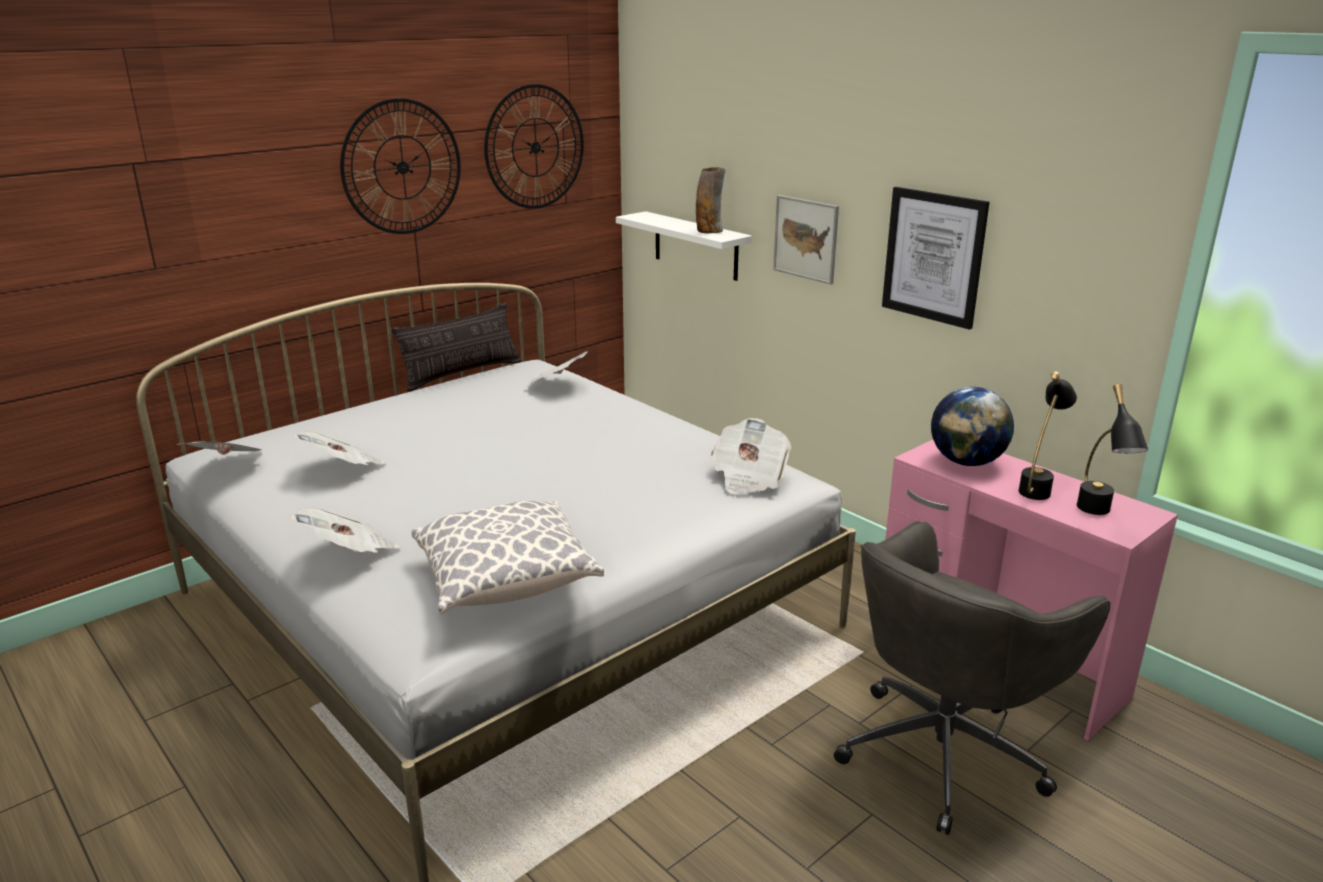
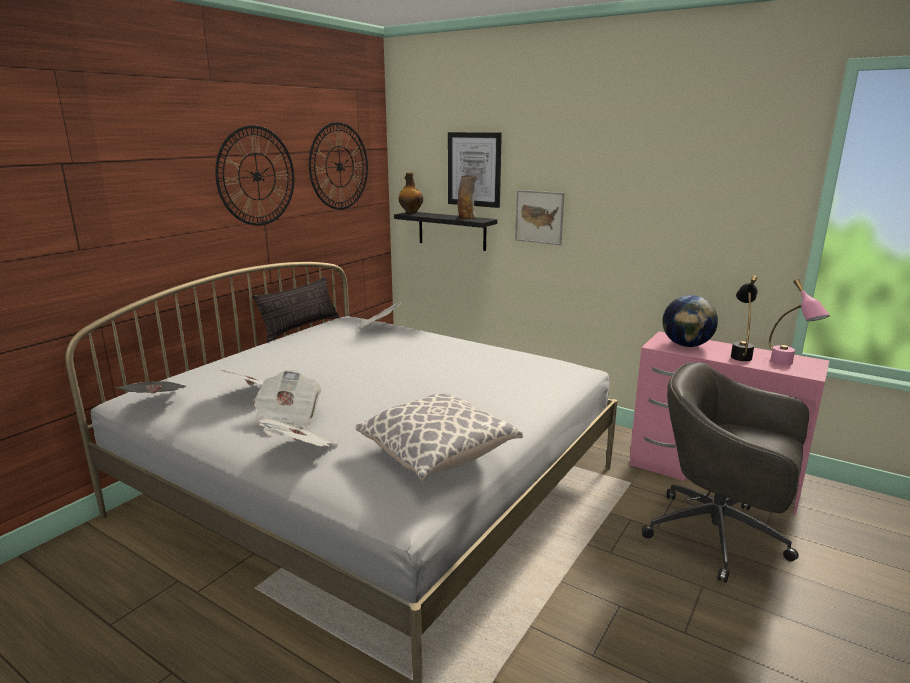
camera: 15 degrees left, 5 degrees down
(642, 214) = (411, 212): none -> bottle
(695, 246) = (452, 231): white shelf -> black shelf
(748, 477) = (552, 370): newspaper -> newspaper (287, 419)
(933, 256) = (637, 218): picture -> picture (474, 169)
(945, 751) = (719, 536): grey office chair -> grey office chair turned 90 degrees clockwise
(1098, 515) = (788, 365): black table lamp -> pink table lamp

